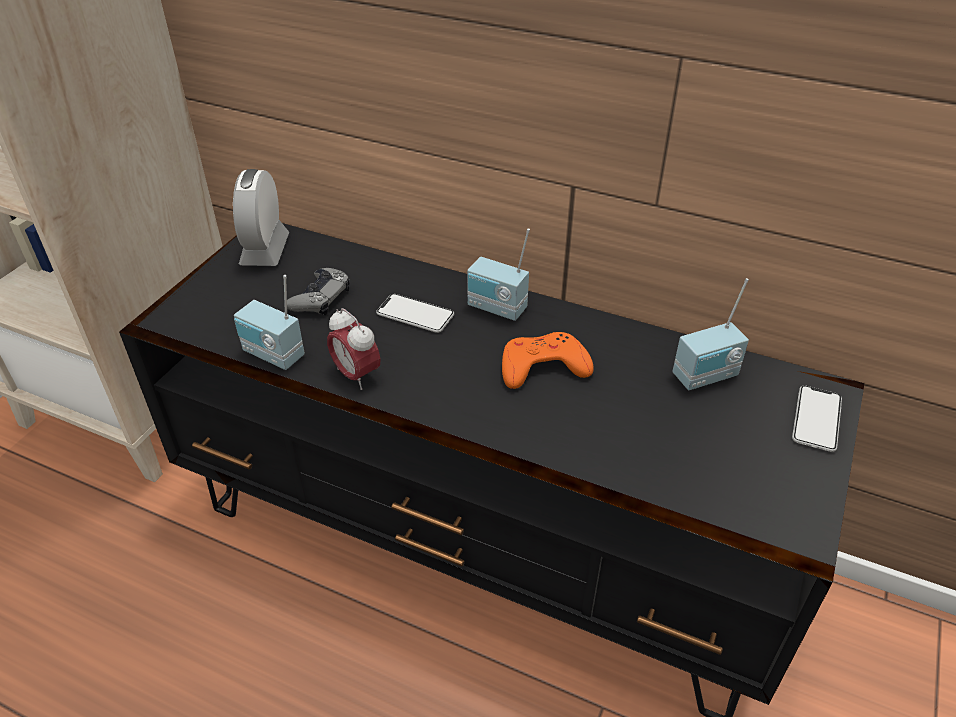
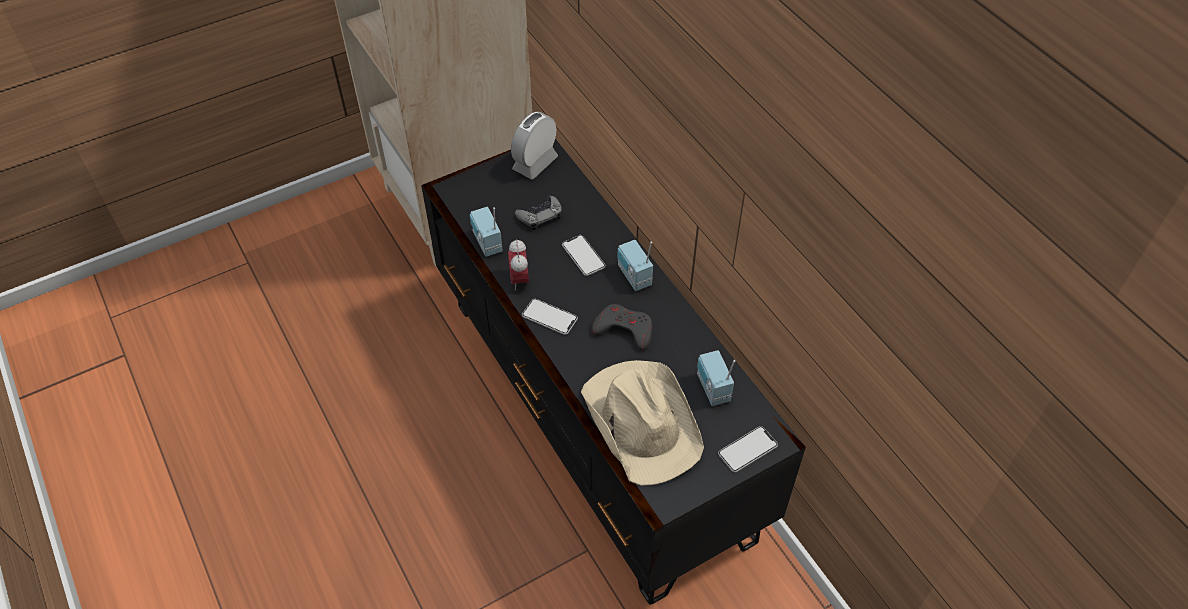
camera: 35 degrees right, 10 degrees up
(437, 398) = (549, 317): none -> phone
(543, 367) = (624, 330): orange game controller -> grey game controller
(671, 454) = (642, 420): none -> beige hat
(706, 377) = (711, 389): radio -> radio turned 60 degrees clockwise

